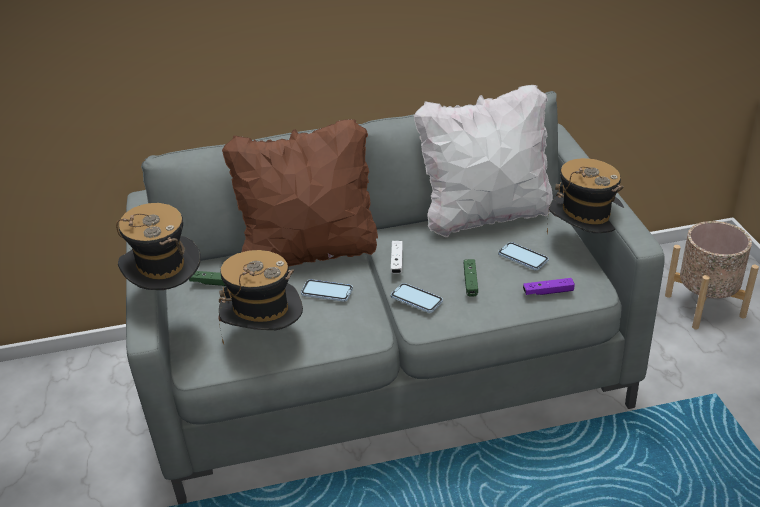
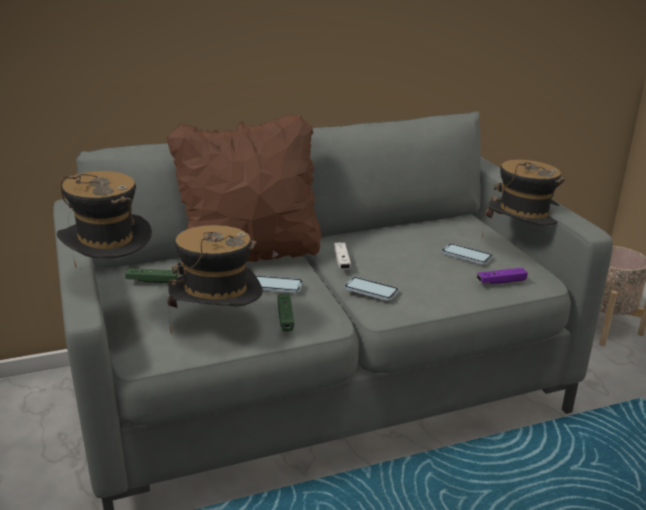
camera: 10 degrees left, 10 degrees down
(470, 281) = (422, 275): green game controller -> green game controller (285, 317)
(485, 216) = (418, 226): white pillow -> none

